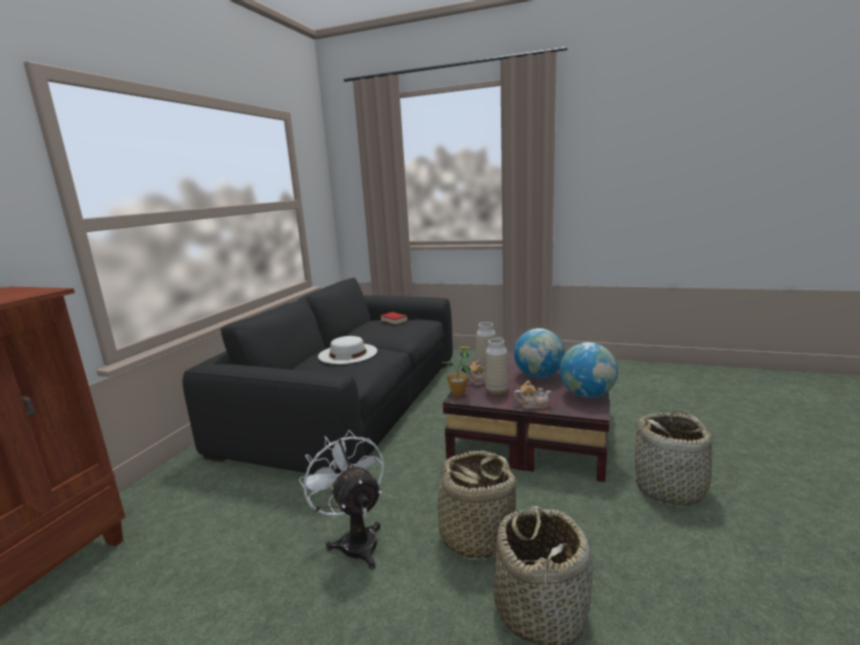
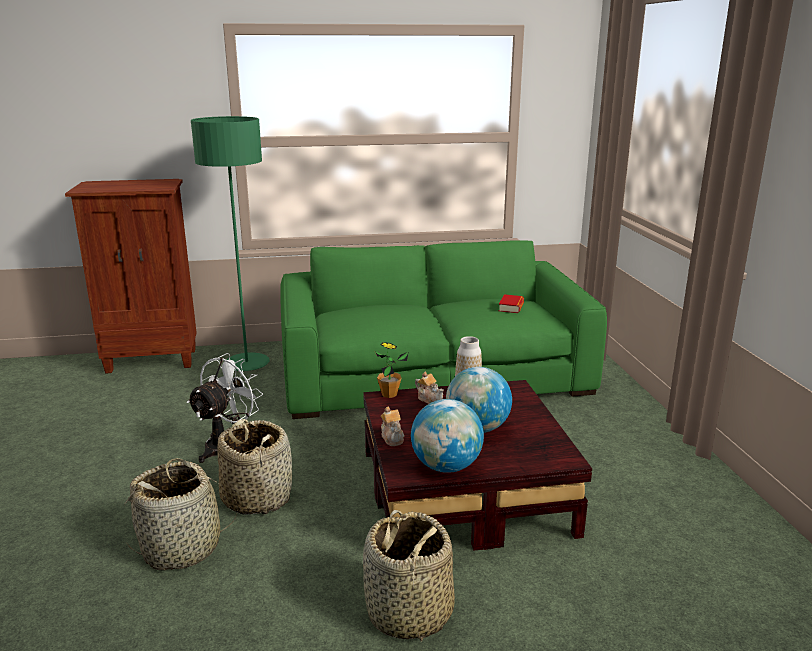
camera: 60 degrees right, 5 degrees up
(187, 492) = (247, 364): none -> green floor lamp
(348, 353) = (392, 314): white hat -> none
(350, 401) = (432, 372): black sofa -> green sofa
(497, 391) = (412, 412): vase -> none

